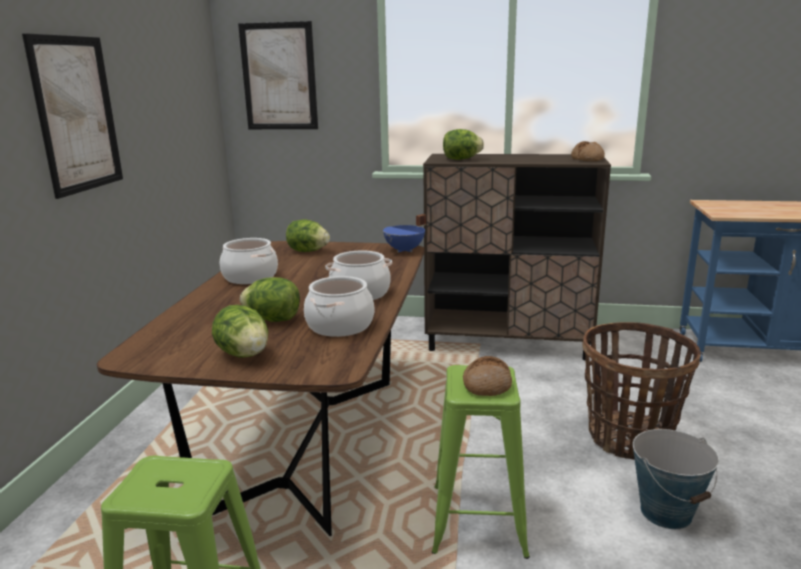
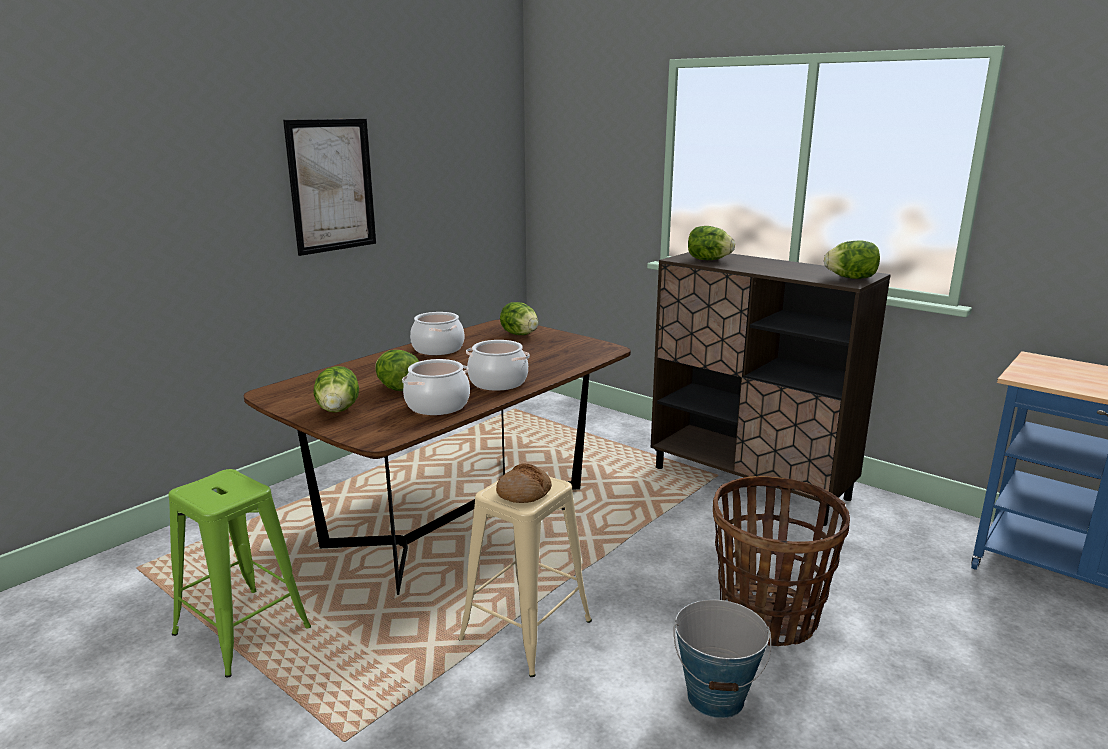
camera: 30 degrees right, 0 degrees up
(279, 77) = (574, 152): picture -> none
(405, 250) = (606, 350): blue cooking pot -> none
(478, 519) = (527, 630): green stool -> beige stool
(587, 159) = (851, 278): bread -> lettuce

